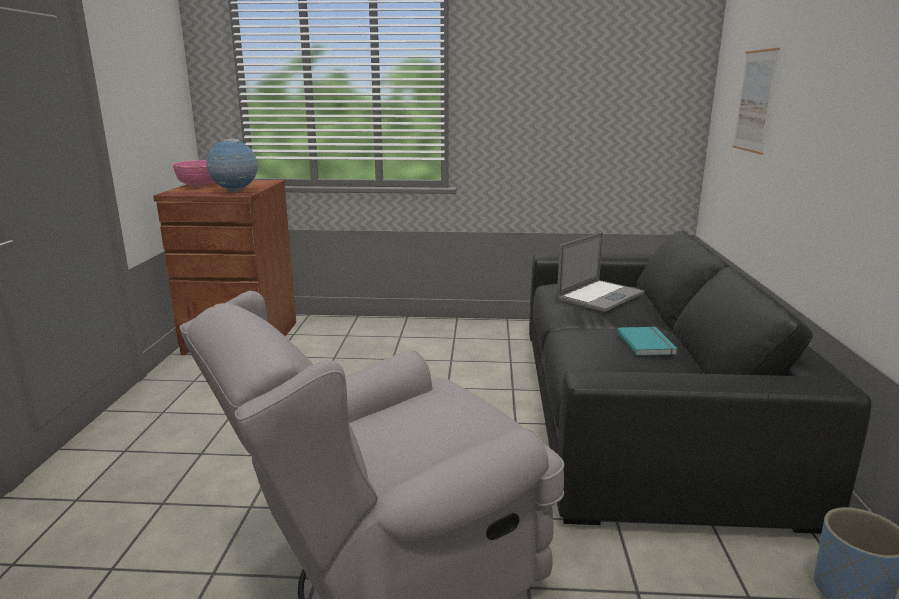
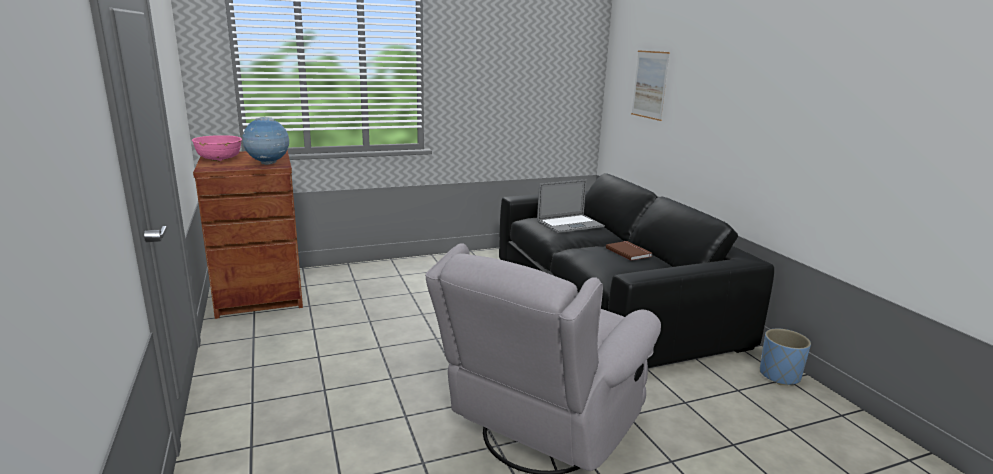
camera: 25 degrees left, 0 degrees up
(600, 296) = (570, 224): laptop -> laptop turned 45 degrees clockwise
(647, 343) = (629, 252): turquoise book -> brown book

